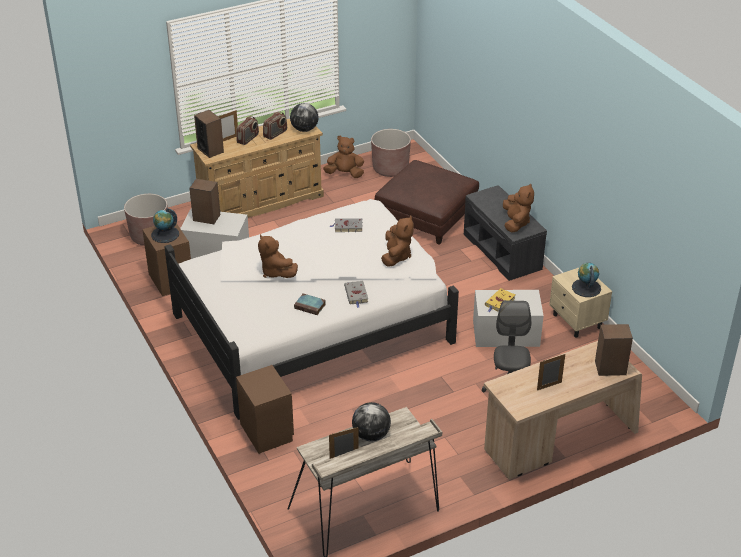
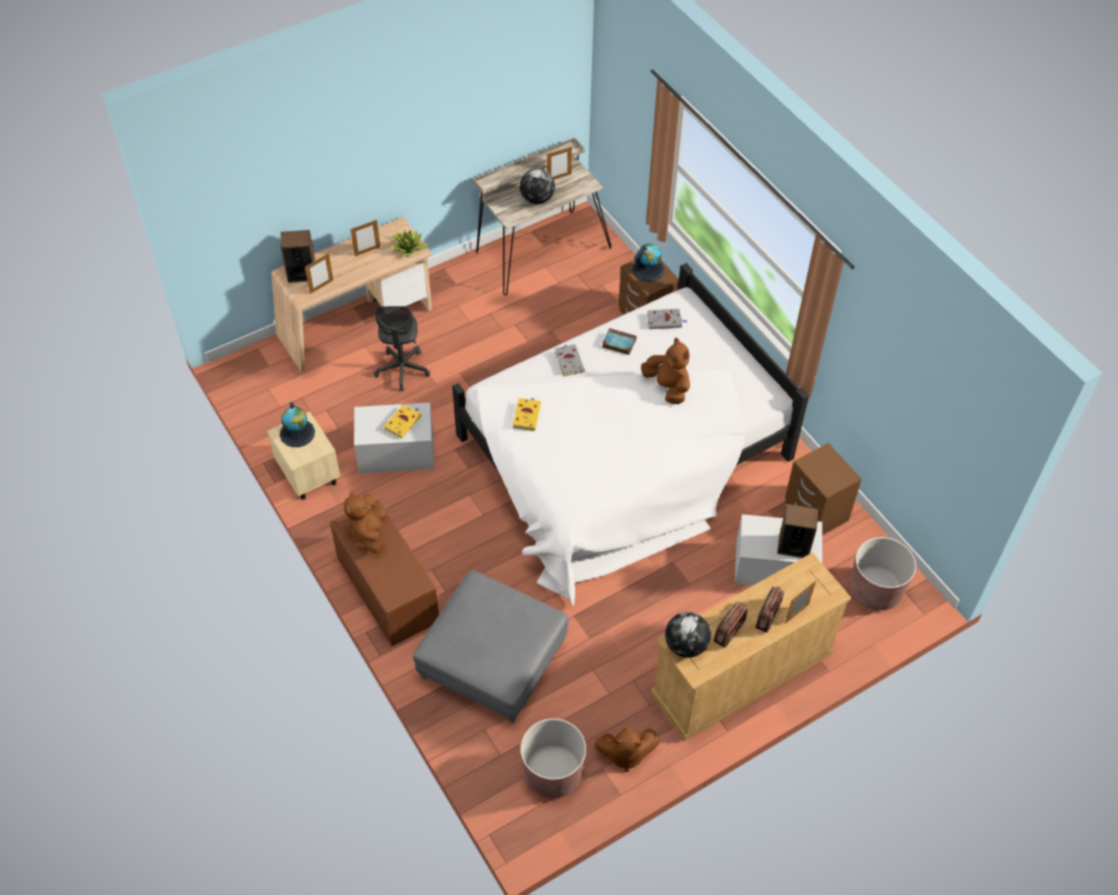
camera: 175 degrees right, 15 degrees up
(165, 234) = (828, 470): globe -> globe (648, 269)
(210, 150) = (815, 585): speaker -> none
(347, 227) = (592, 462): grey book -> grey book (665, 321)
(396, 256) = (526, 415): brown plush toy -> yellow book
(426, 216) = (492, 658): brown ottoman -> grey ottoman
(503, 252) = (386, 589): grey bench -> brown bench
(507, 387) = (409, 248): none -> potted plant
(588, 355) = (321, 286): none -> picture frame

